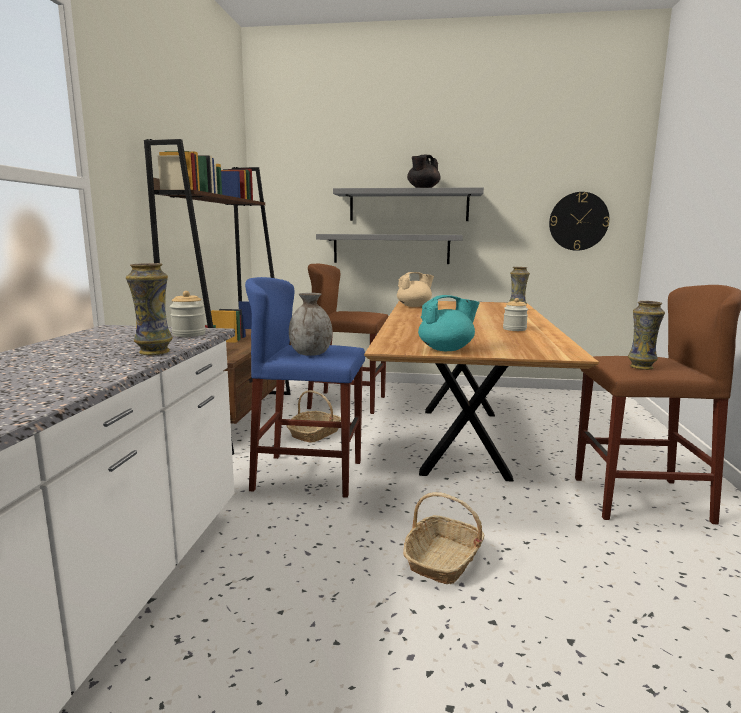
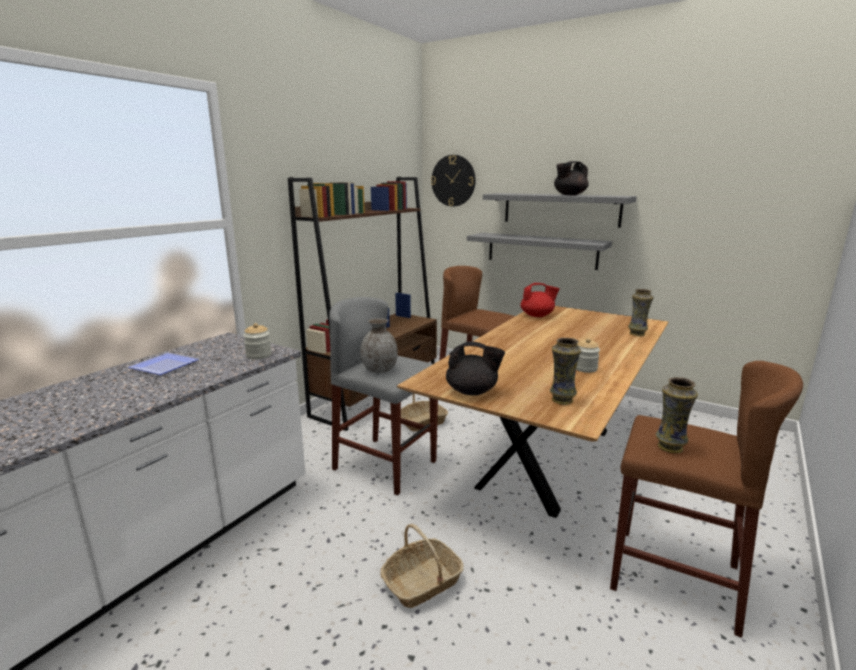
camera: 25 degrees right, 5 degrees up
(72, 350) = (167, 366): none -> plate
(153, 352) = (206, 377): vase -> vase (561, 400)
(308, 475) = (385, 465): blue stool -> grey stool
(414, 306) = (537, 316): beige teapot -> red teapot
(446, 349) = (472, 392): turquoise teapot -> black teapot
(578, 221) = (750, 234): wall clock -> wall clock (453, 181)

